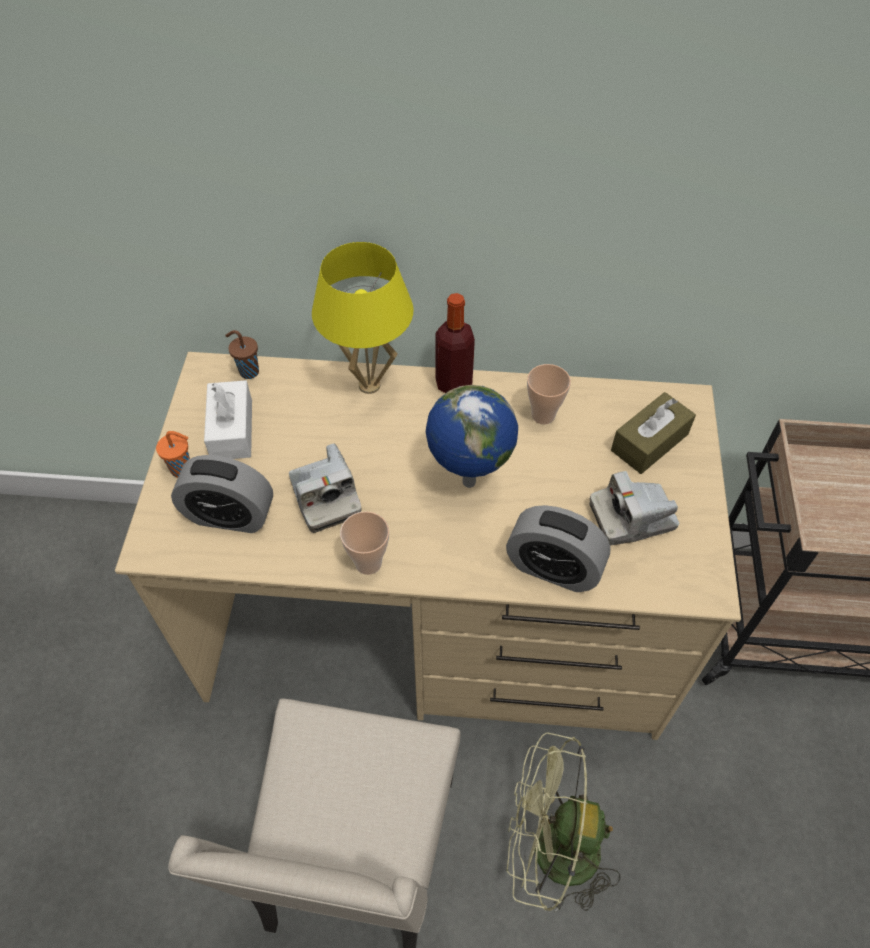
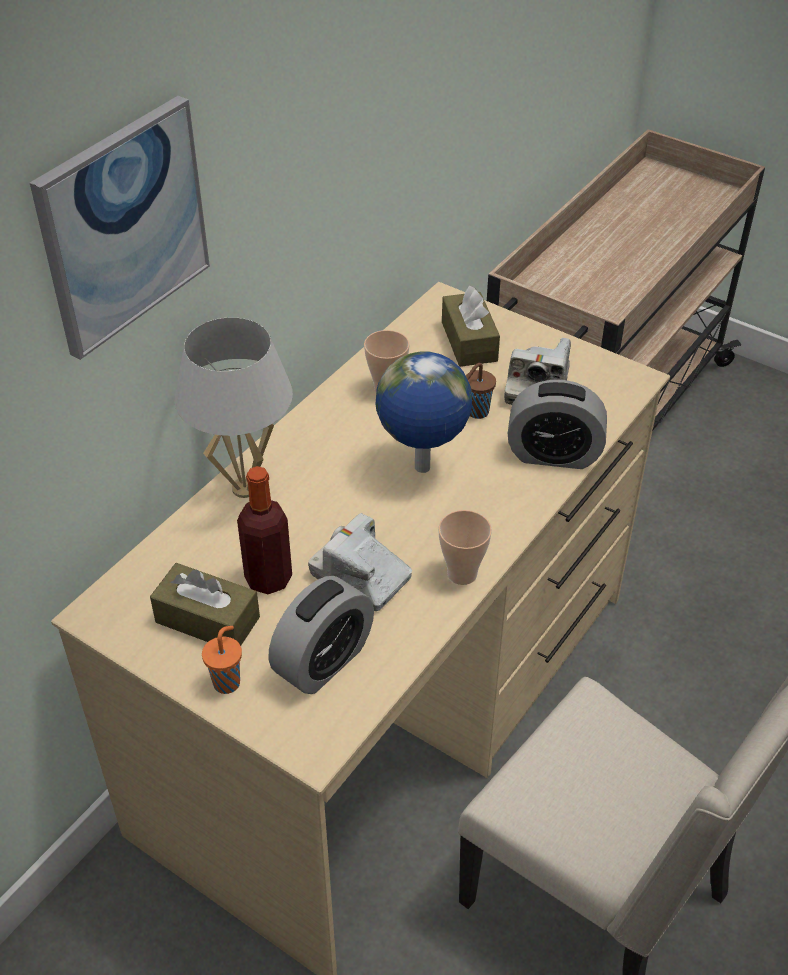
camera: 60 degrees left, 10 degrees down
(232, 430) = (207, 620): white tissue box -> brown tissue box
(248, 371) = (135, 577): brown cup -> brown cup (476, 412)
(302, 119) = (123, 226): none -> picture
(325, 498) = (360, 576): camera -> camera turned 150 degrees counterclockwise
(369, 385) = (244, 489): yellow table lamp -> white table lamp
(453, 383) = (297, 429): bottle -> bottle (268, 578)
(550, 850) = (676, 732): green fan -> none
(553, 568) = (553, 454): alarm clock -> alarm clock turned 45 degrees clockwise

